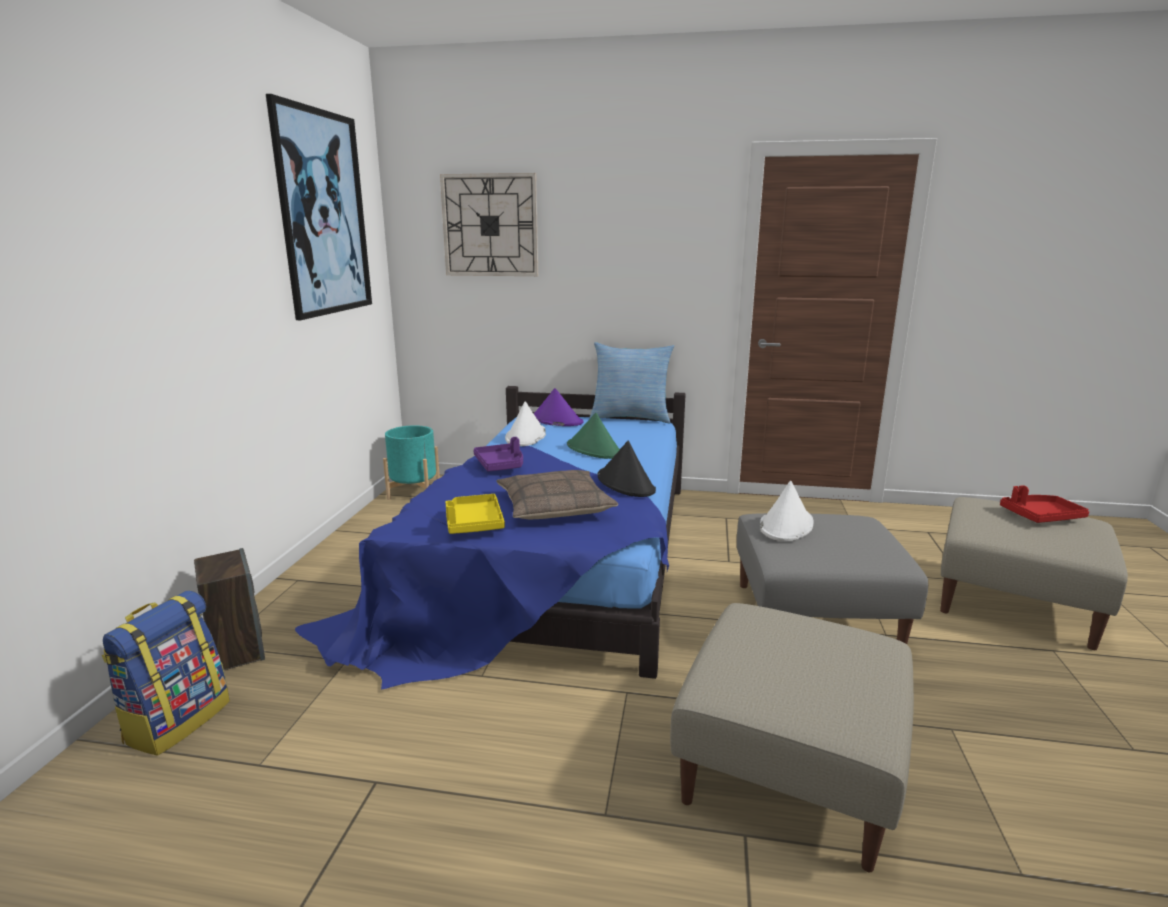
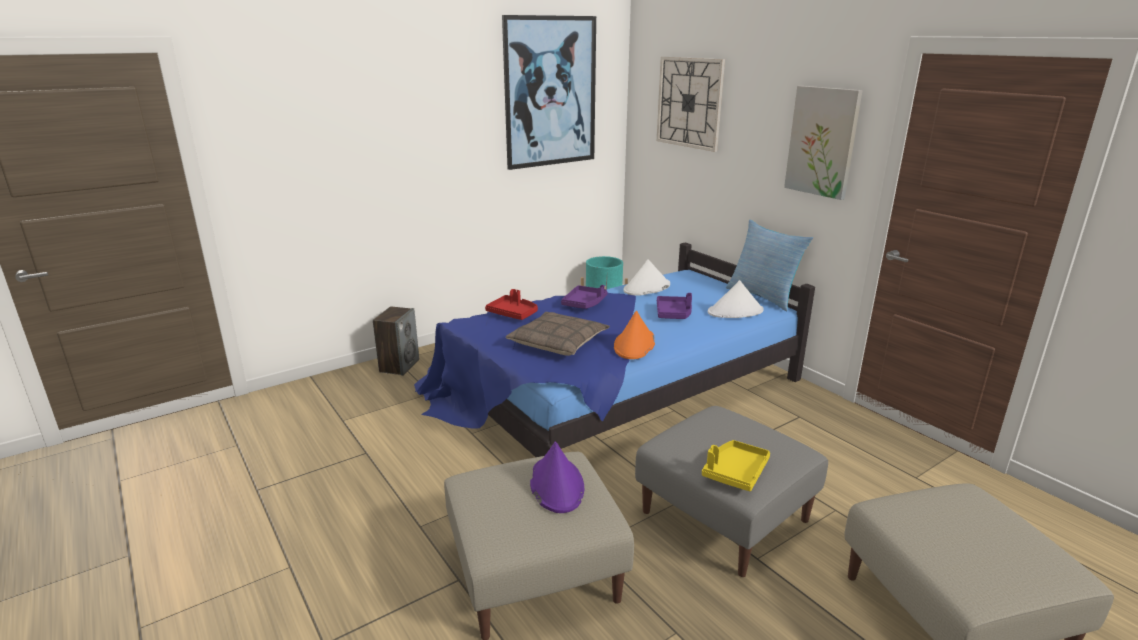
camera: 45 degrees right, 5 degrees up
(177, 721) = (343, 386): backpack -> none
(474, 523) = (495, 334): yellow tray -> yellow tray (735, 472)
(556, 421) = (697, 282): purple hat -> purple hat (556, 485)
(594, 450) = (674, 313): green hat -> purple tray
(626, 483) = (634, 345): black hat -> orange hat
(671, 249) = (822, 142): none -> picture
(786, 525) = (721, 425): white hat -> white hat (735, 312)
(1040, 516) = (1008, 538): red tray -> red tray (513, 313)

